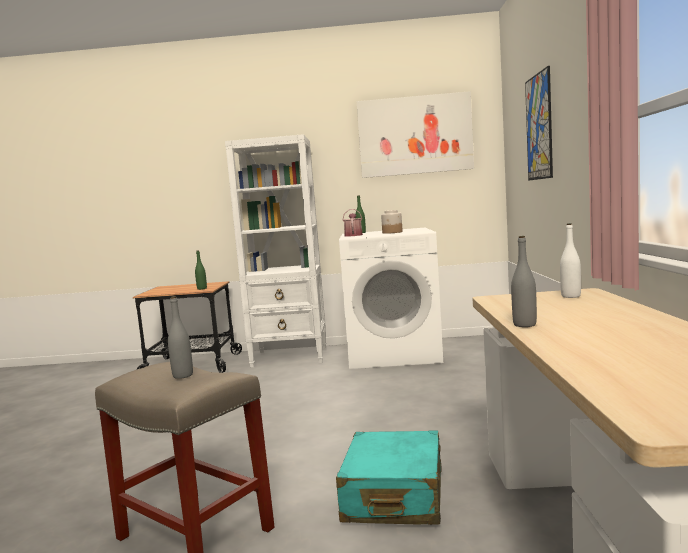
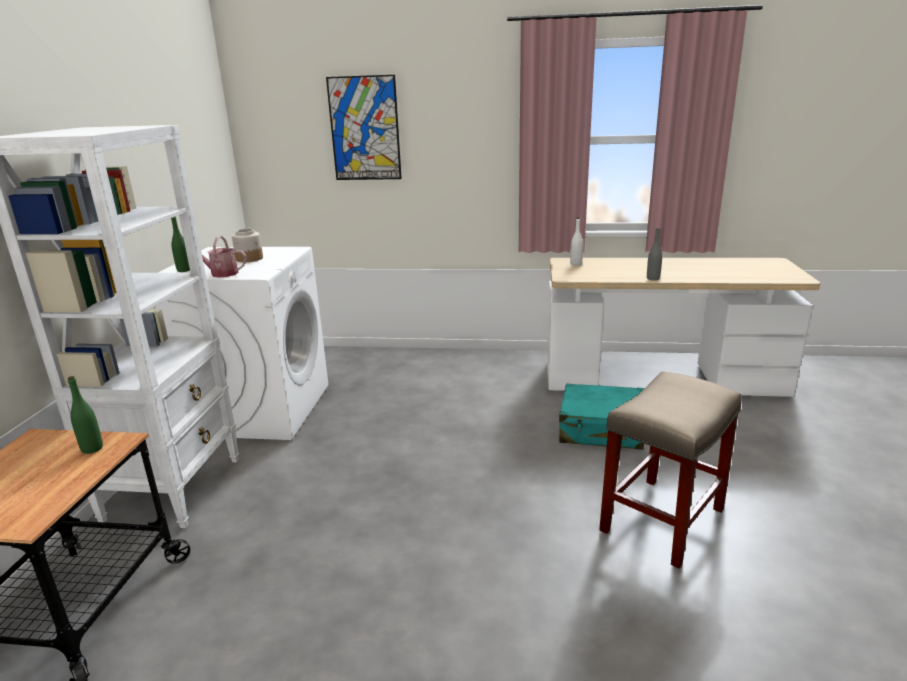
camera: 85 degrees left, 15 degrees up
(183, 375) = (671, 396): grey bottle -> none
(415, 135) = (173, 121): picture -> none

